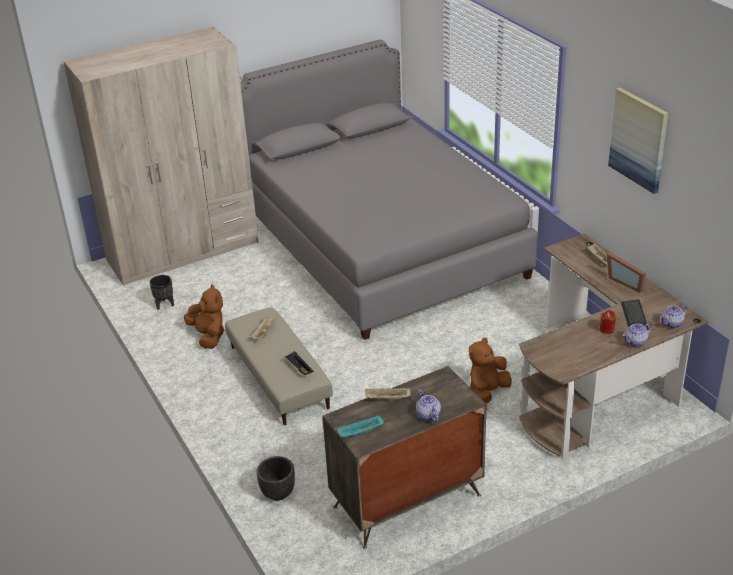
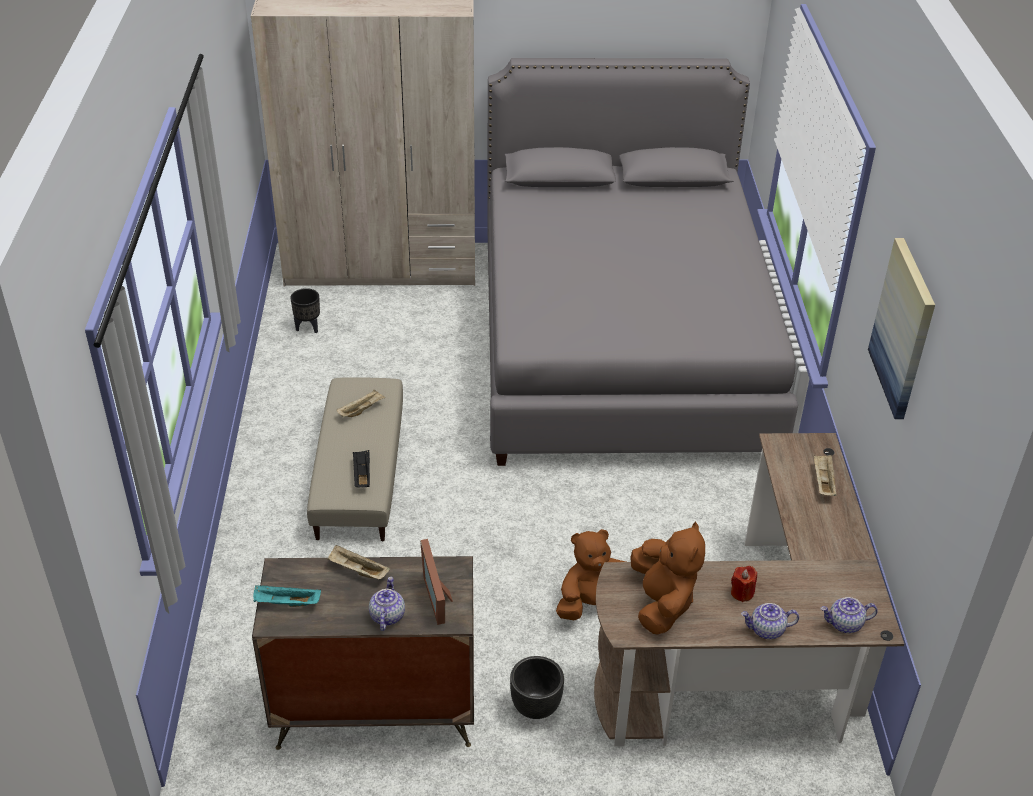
camera: 25 degrees right, 5 degrees up
(208, 336) = (324, 387): brown plush toy -> brown plush toy (662, 603)
(277, 494) = (238, 627): black planter -> black planter (535, 707)
(626, 282) = (832, 531): picture frame -> picture frame (440, 596)
(634, 317) = (798, 590): keyboard -> none

